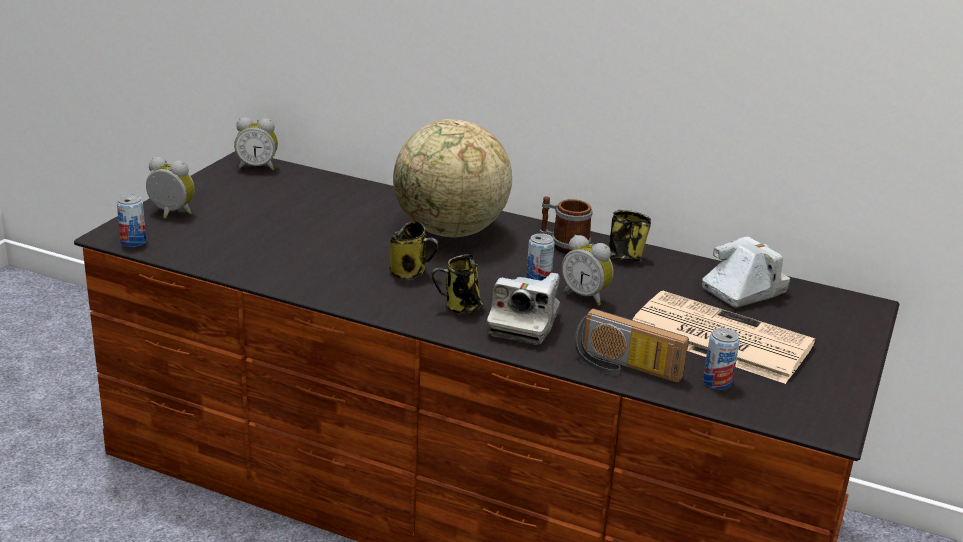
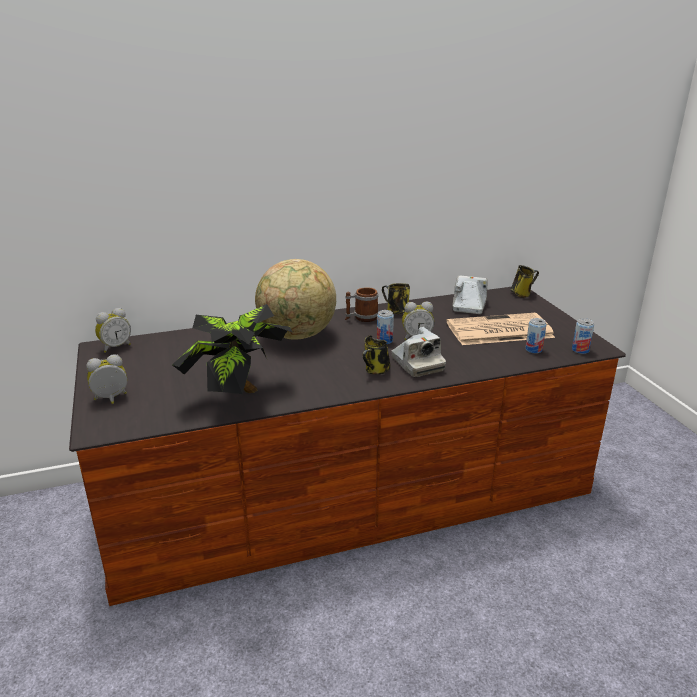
camera: 40 degrees left, 0 degrees up
(133, 242) = (119, 428): can -> can (580, 350)
(279, 263) = (239, 395): none -> potted plant
(410, 272) = (317, 365): mug -> mug (522, 294)
(624, 368) = (493, 362): radio -> none

